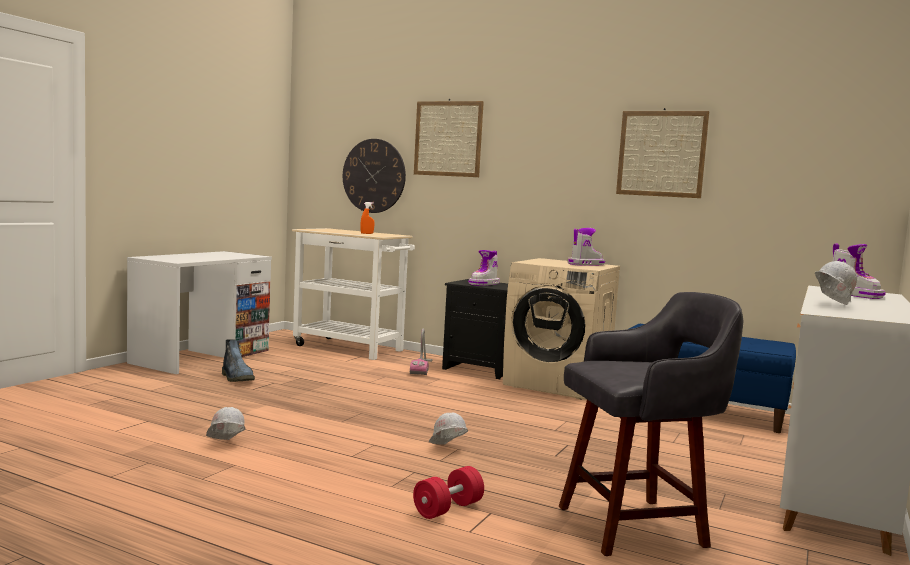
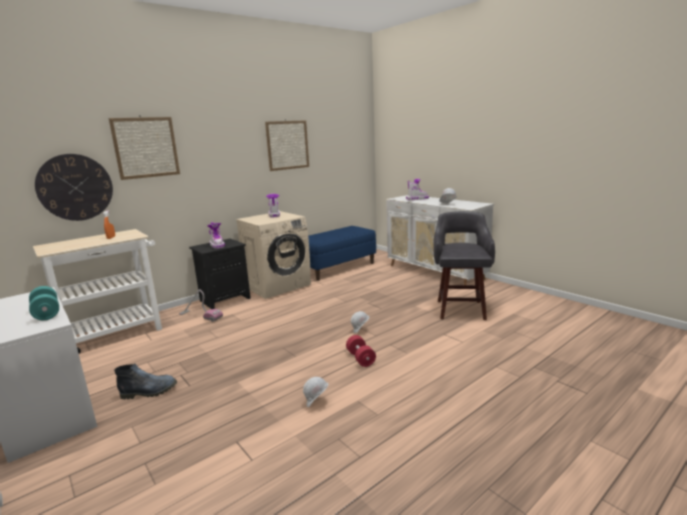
camera: 65 degrees left, 10 degrees up
(203, 259) = (46, 313): none -> turquoise dumbbell
(448, 509) = (438, 343): red dumbbell -> red dumbbell (360, 358)

